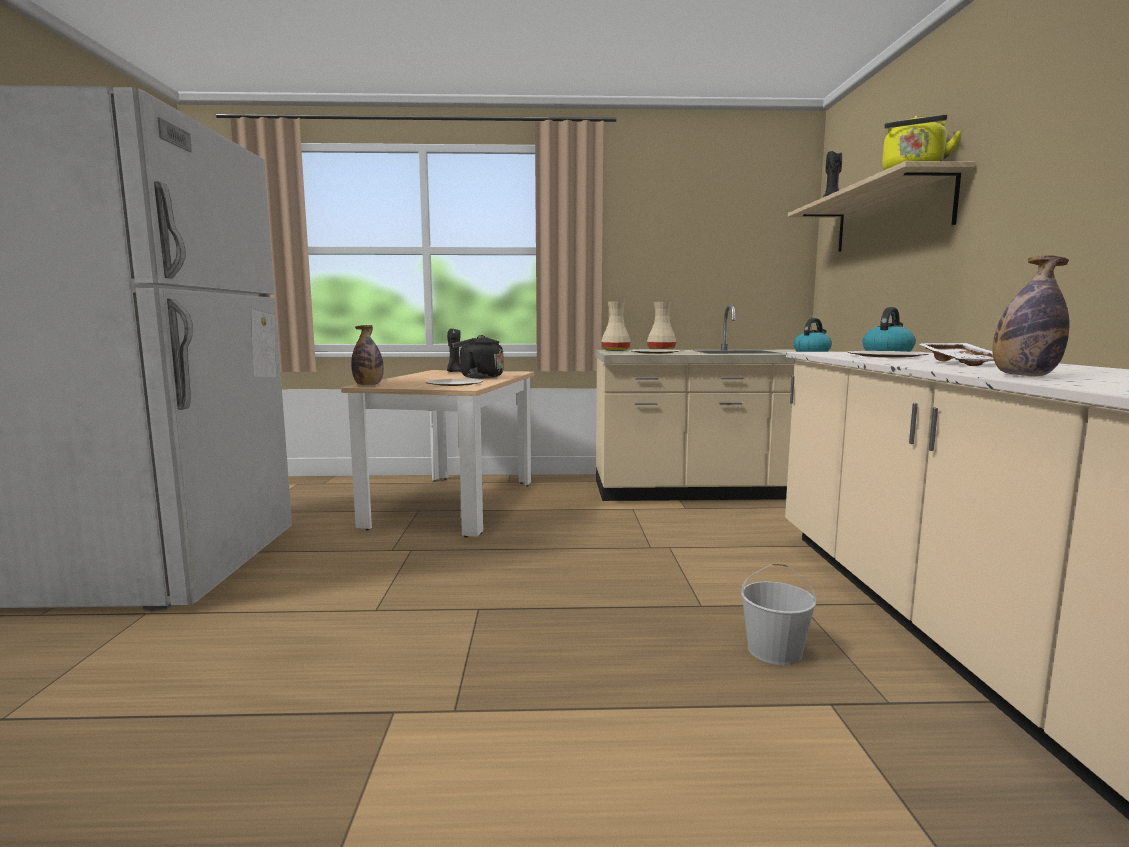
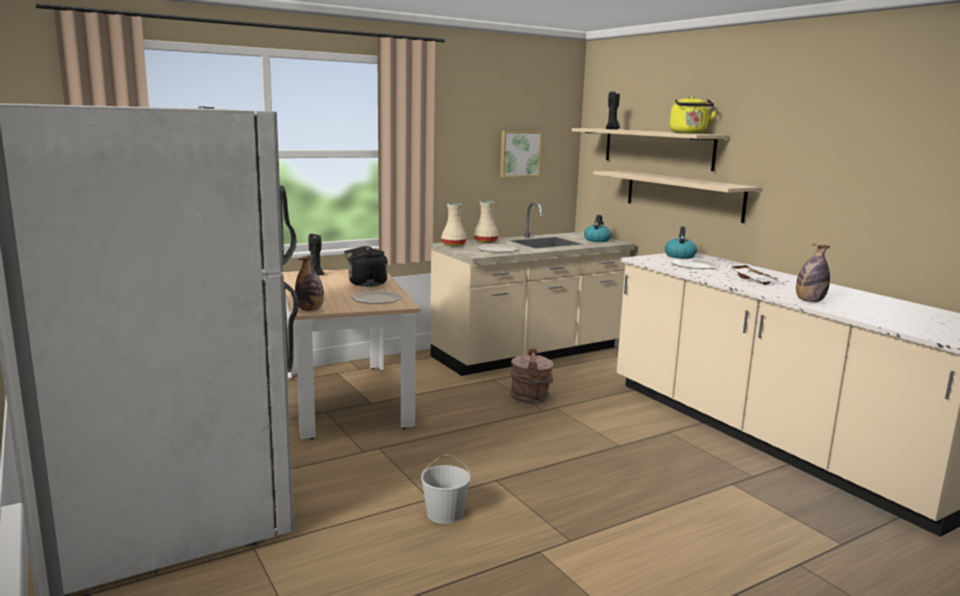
camera: 30 degrees left, 5 degrees up
(652, 532) = (530, 397): none -> brown bucket
(725, 252) = (519, 154): none -> picture
(775, 650) = (683, 463): white bucket -> white bucket (445, 513)
(917, 273) = (683, 195): none -> shelf

